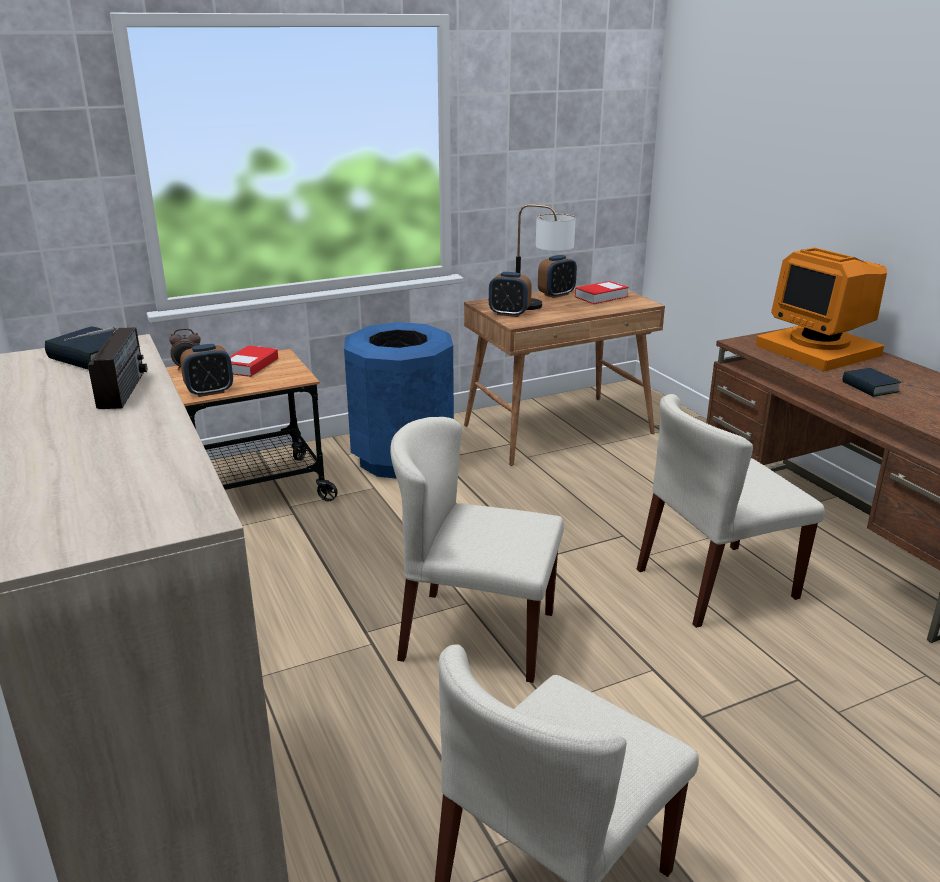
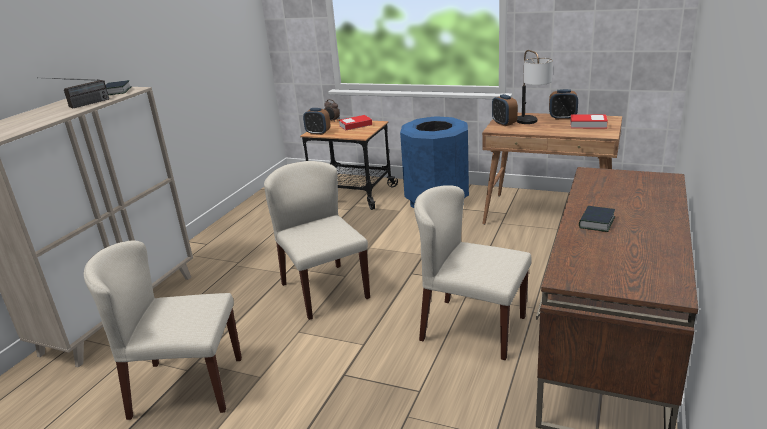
camera: 50 degrees right, 0 degrees up
(820, 350) = (635, 191): monitor -> none

